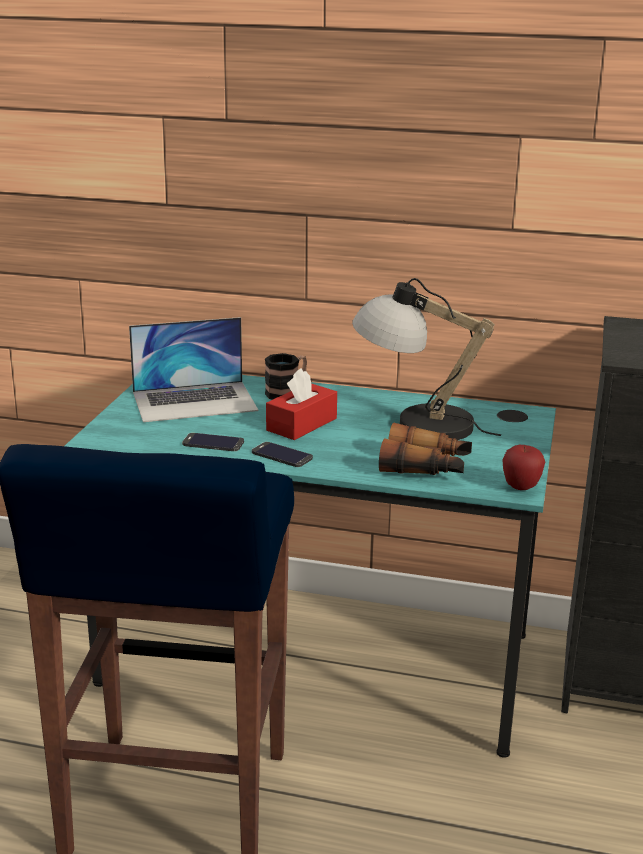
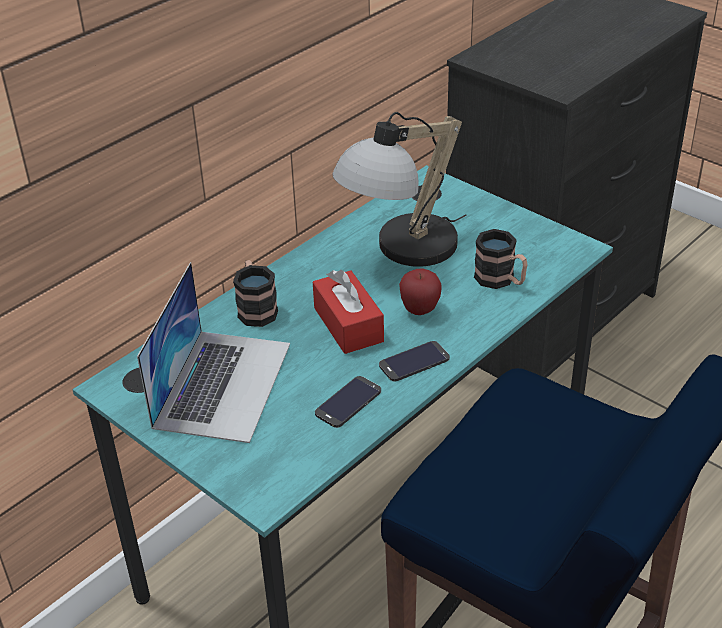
camera: 60 degrees left, 15 degrees up
(426, 467) = (500, 280): binoculars -> mug
(521, 487) = (573, 244): apple -> apple (420, 310)

